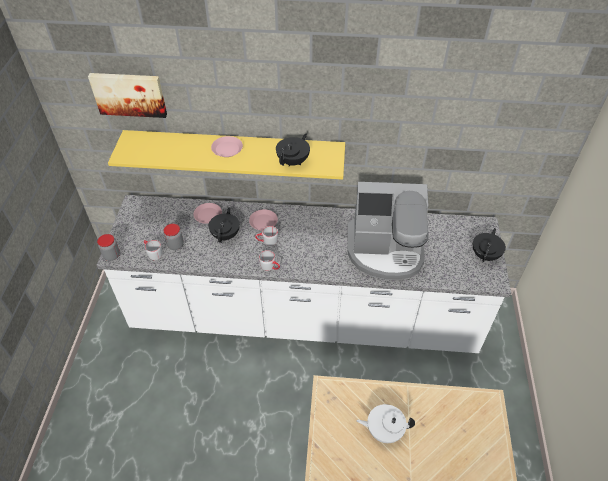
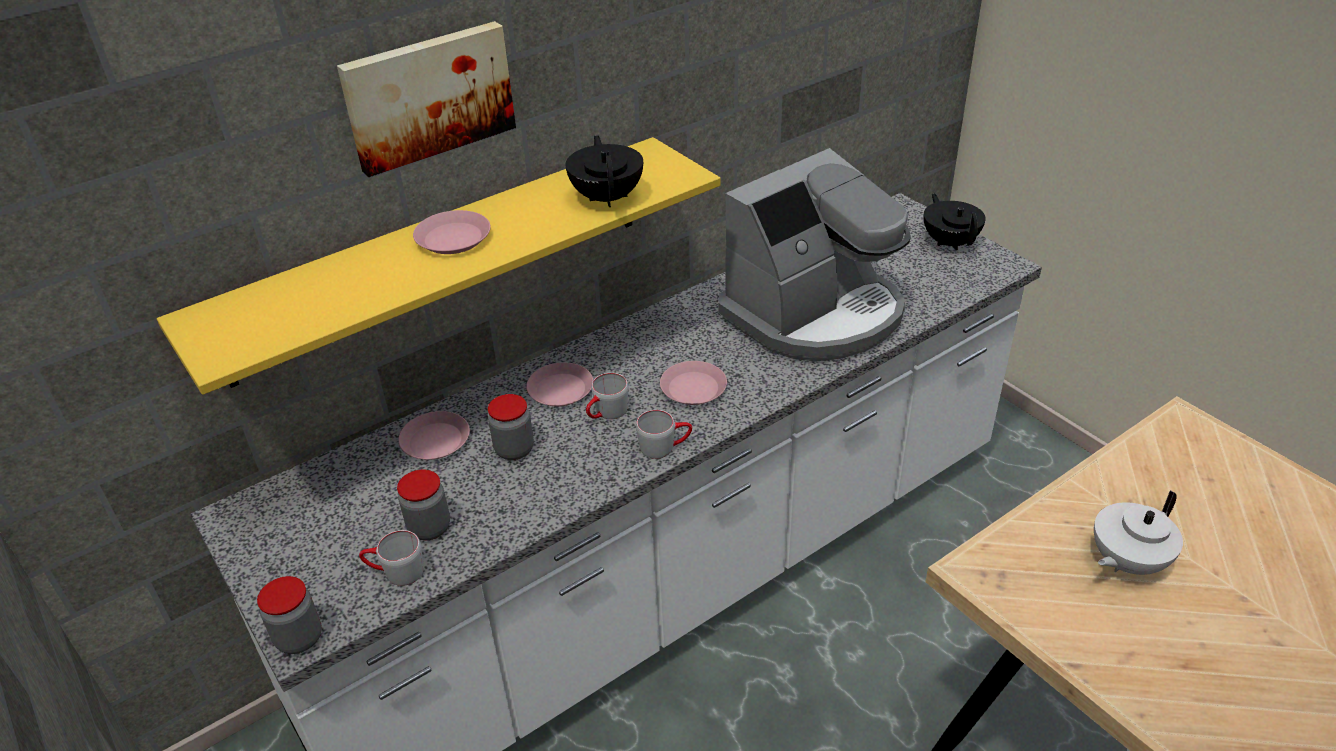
camera: 40 degrees left, 10 degrees down
(129, 94) = (164, 197): picture -> picture (428, 96)
(226, 235) = (514, 450): black teapot -> jar
(305, 251) = (693, 388): none -> pink plate

